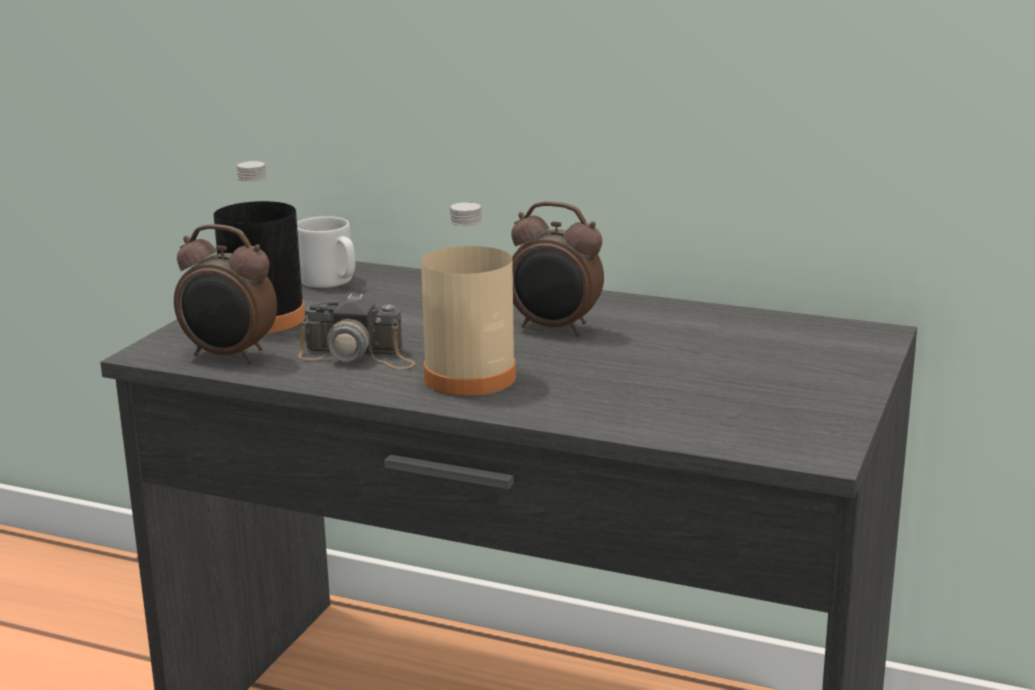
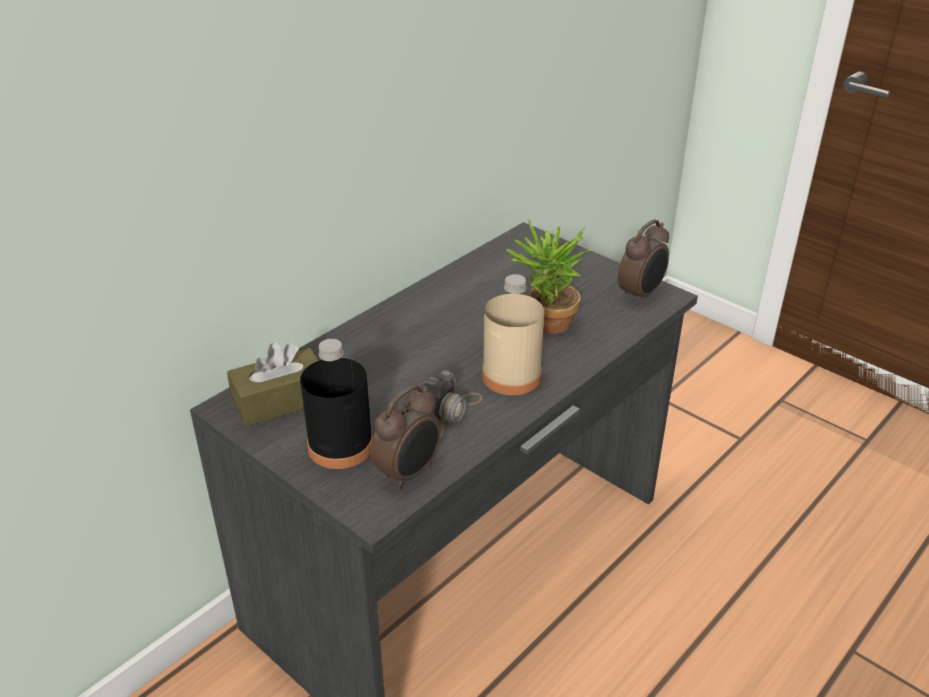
camera: 70 degrees left, 15 degrees up
(330, 281) = (280, 401): grey mug -> brown tissue box
(555, 328) = (450, 328): alarm clock -> alarm clock (641, 295)
(620, 379) = (545, 326): none -> potted plant

